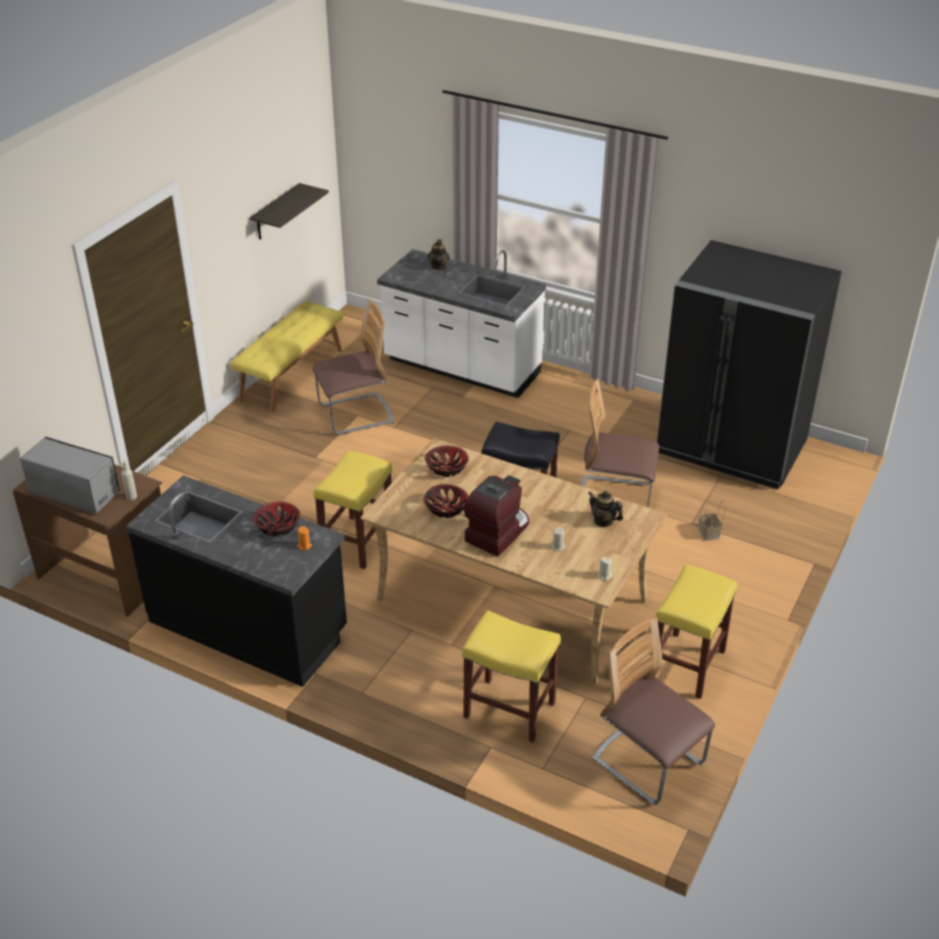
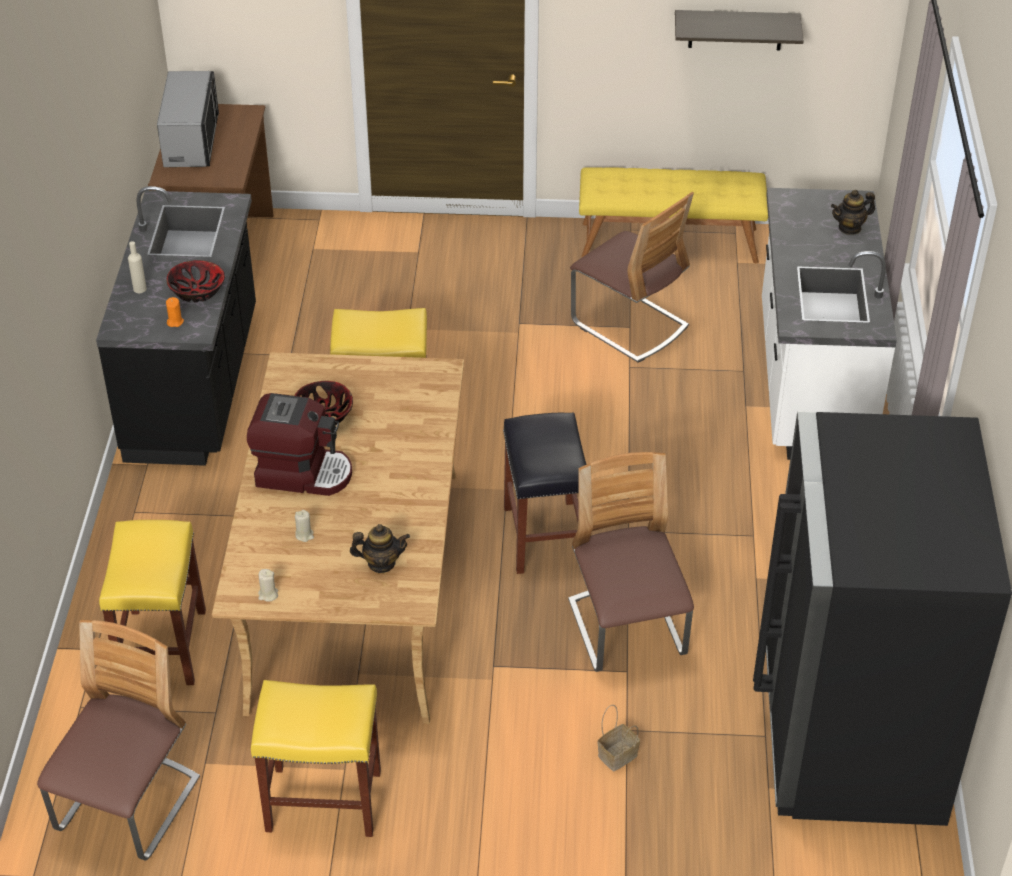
camera: 65 degrees right, 5 degrees up
(131, 496) = (205, 178): beige bottle -> beige bottle (140, 289)
(447, 468) = (405, 390): bowl -> none
(603, 521) = (381, 563): teapot -> teapot turned 75 degrees clockwise

